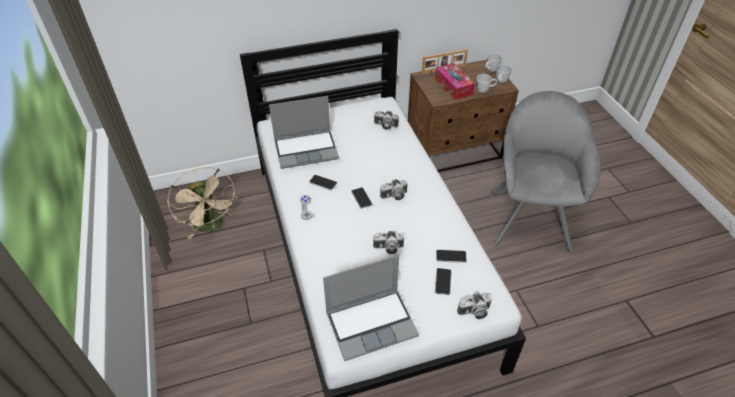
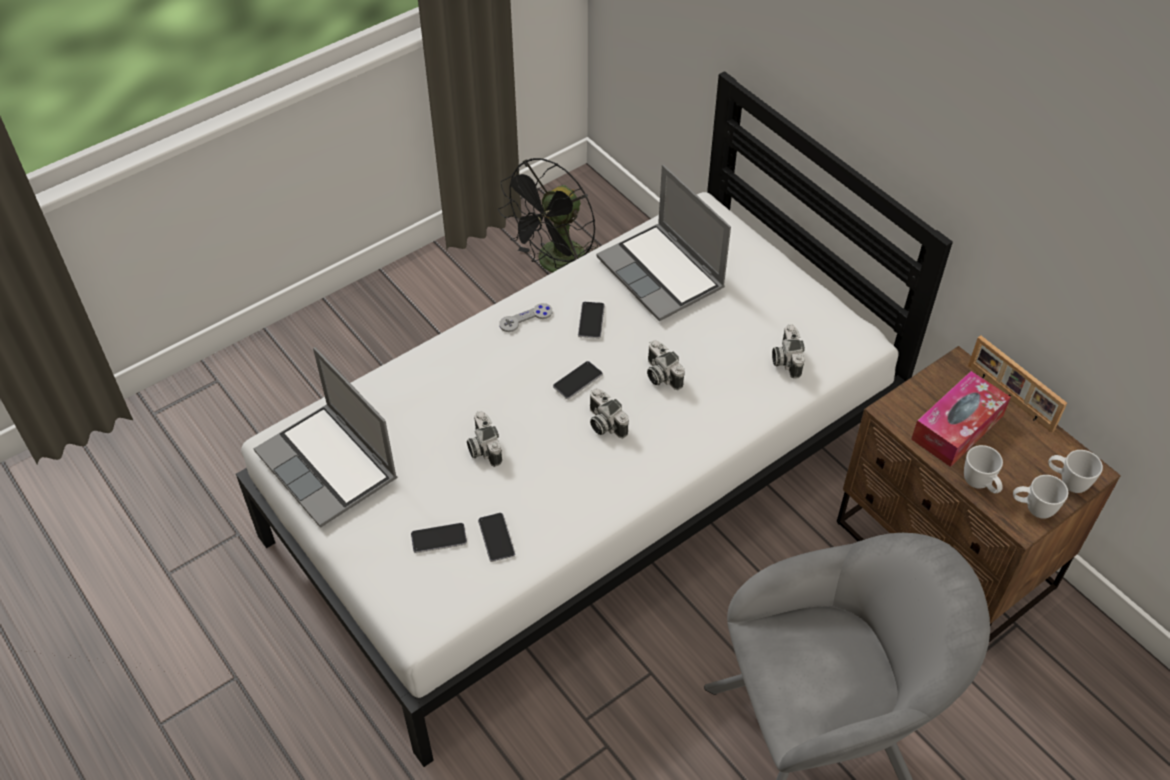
camera: 70 degrees right, 5 degrees up
(212, 226) = (556, 265): beige fan -> black fan
(474, 312) = (390, 594): camera -> camera (660, 375)

